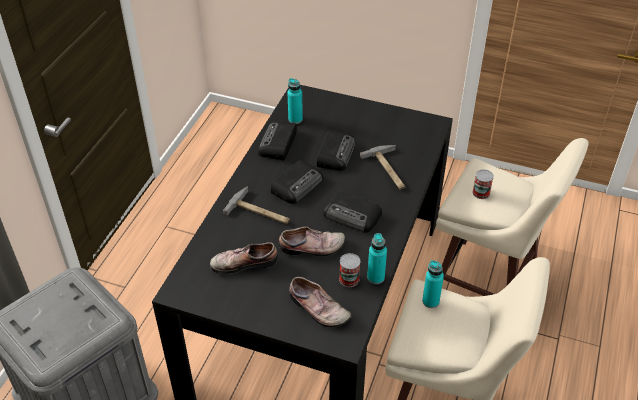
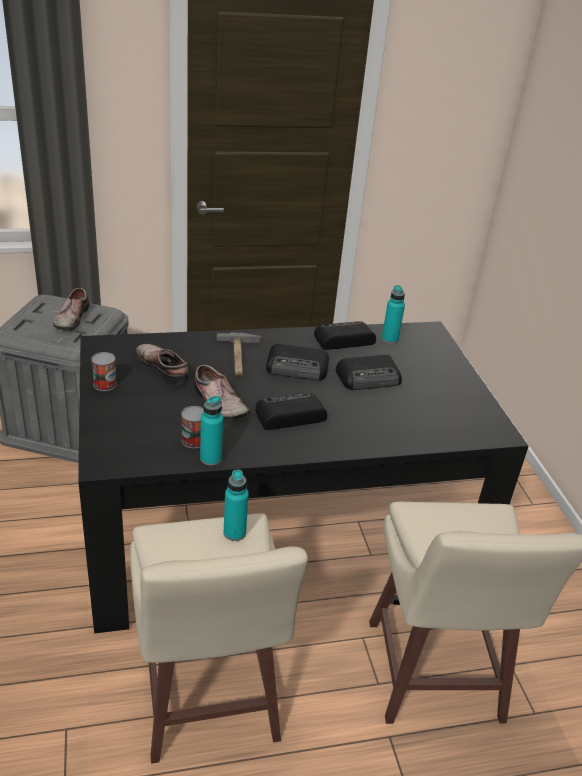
camera: 55 degrees right, 10 degrees down
(317, 309) = (135, 431): shoe -> shoe (70, 318)
(352, 215) = (288, 416): radio -> radio turned 75 degrees clockwise
(389, 170) = (384, 421): hammer -> none
(481, 193) = (452, 526): can -> can (105, 384)

